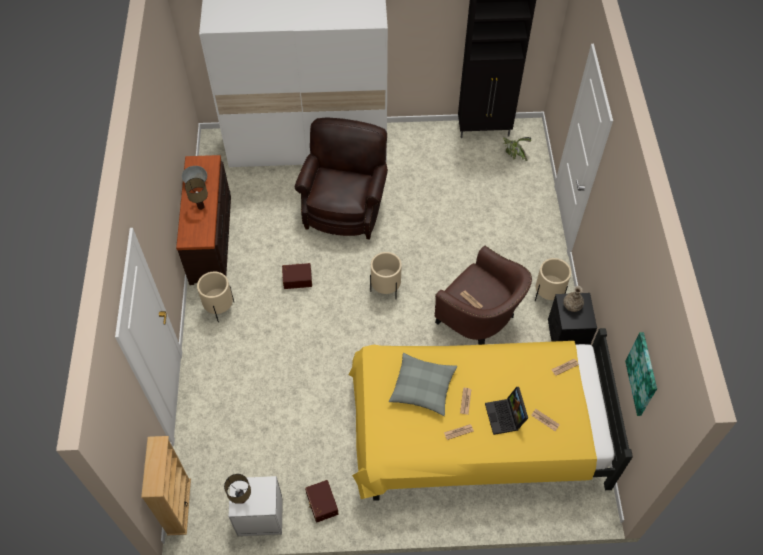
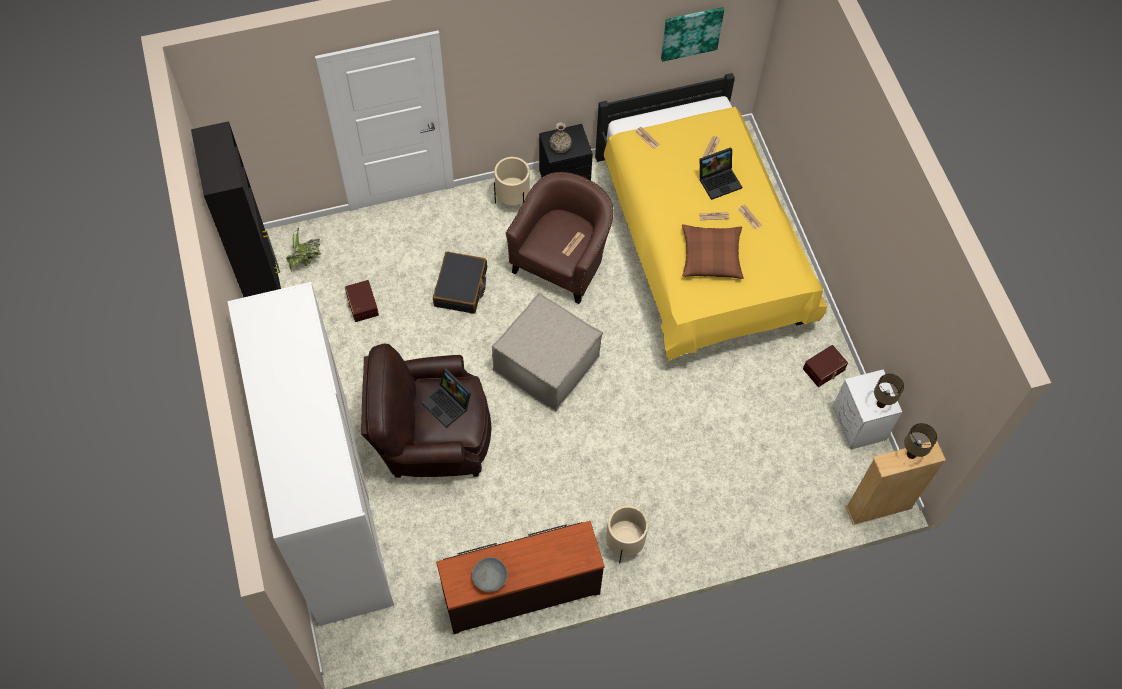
camera: 105 degrees left, 5 degrees up
(201, 206) = (531, 556): table lamp -> table lamp (911, 454)
(297, 278) = (557, 465): brown storage box -> brown storage box (361, 305)
(342, 188) = (448, 404): none -> laptop
(385, 289) = (546, 363): beige planter -> beige ottoman
(423, 387) = (711, 256): grey pillow -> brown pillow
(468, 245) = (461, 287): none -> black suitcase

